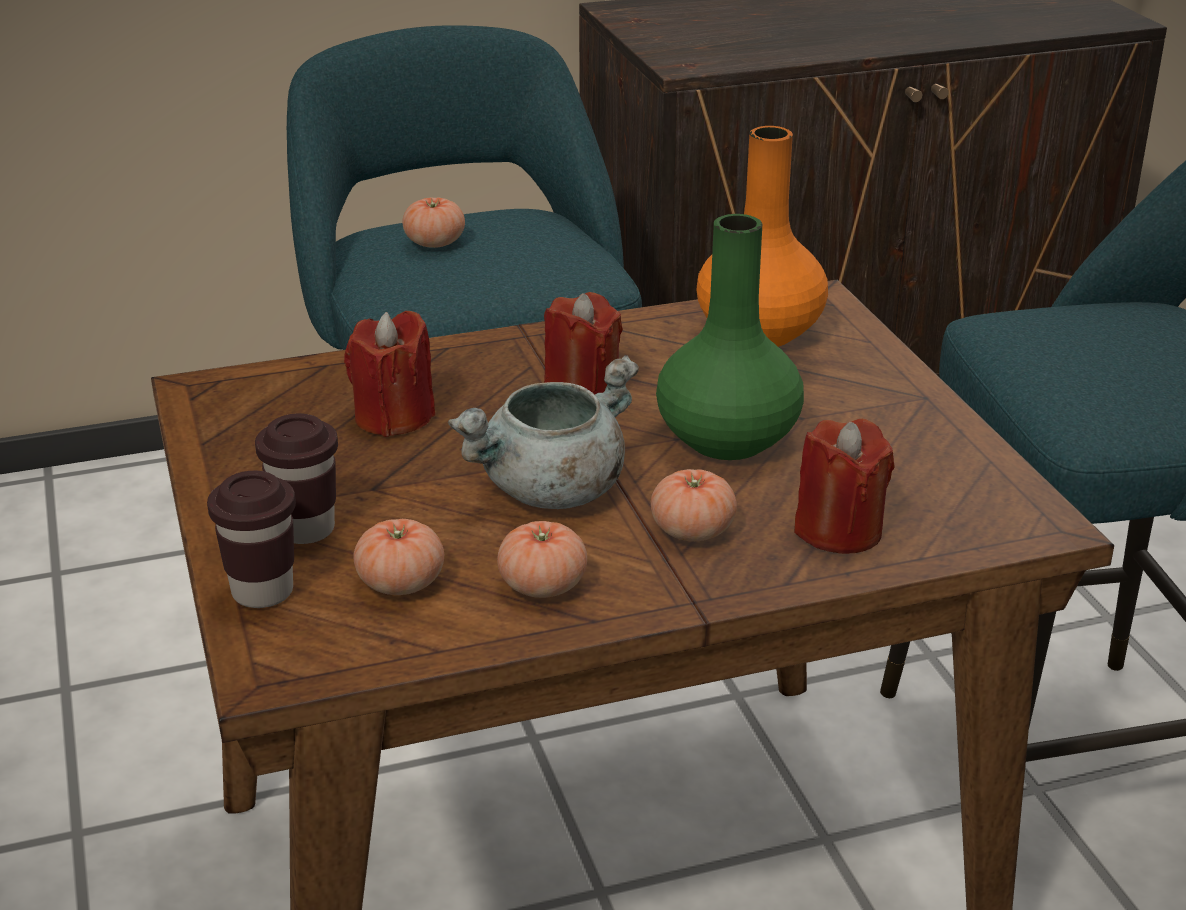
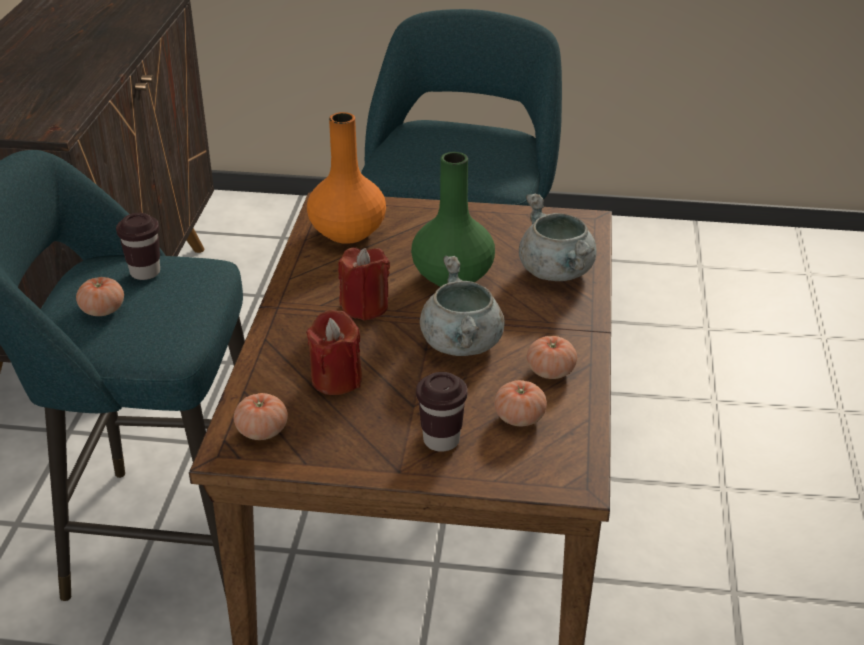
camera: 65 degrees left, 5 degrees up
(262, 592) = (497, 469): brown cup -> brown cup (145, 272)
(692, 530) = (530, 312): tomato -> tomato (262, 431)
(839, 530) = (558, 272): red candle -> grey cooking pot

